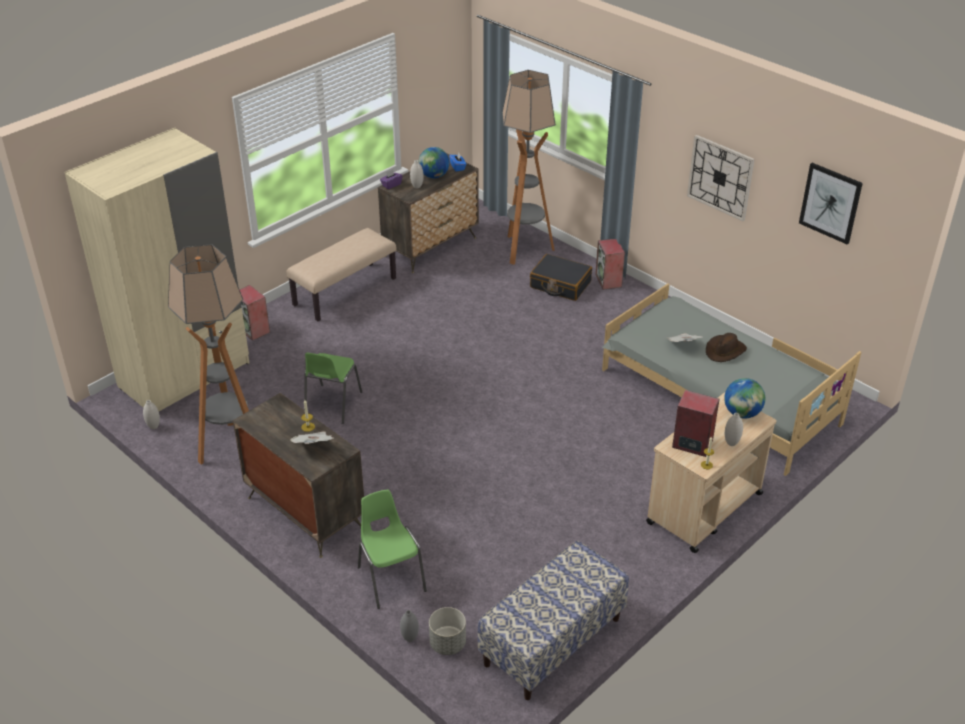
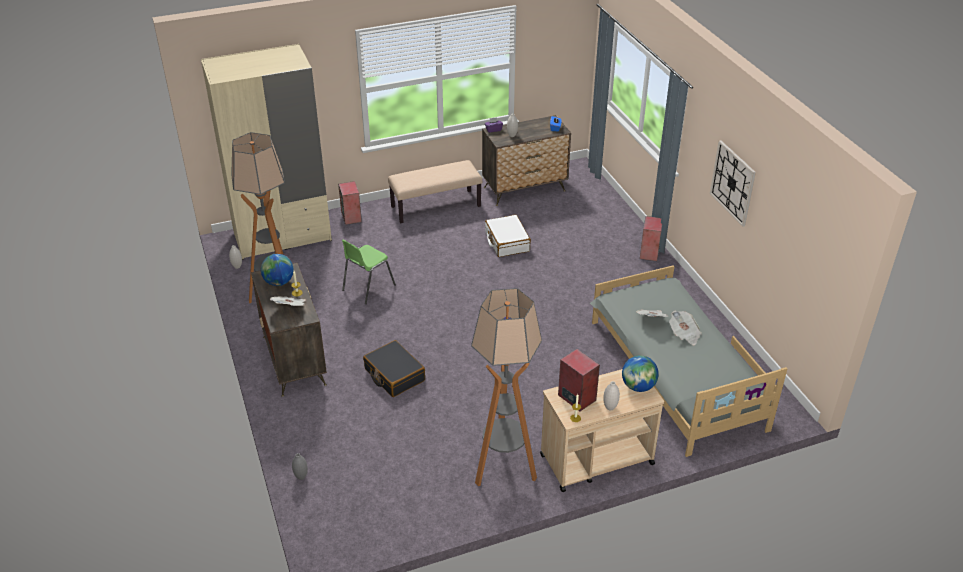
camera: 25 degrees right, 0 degrees up
(391, 578) = (319, 429): green chair -> none
(434, 176) = (531, 130): globe -> globe (279, 282)
(447, 644) = (324, 491): grey planter -> none
(452, 310) = (507, 242): none -> white suitcase
(525, 249) = (598, 210): floor lamp -> floor lamp (504, 468)
(552, 642) = (401, 519): bench -> none
(560, 285) = (606, 245): black suitcase -> black suitcase (394, 375)
(725, 351) = (684, 334): brown hat -> newspaper
(830, 203) = (801, 226): picture -> none

